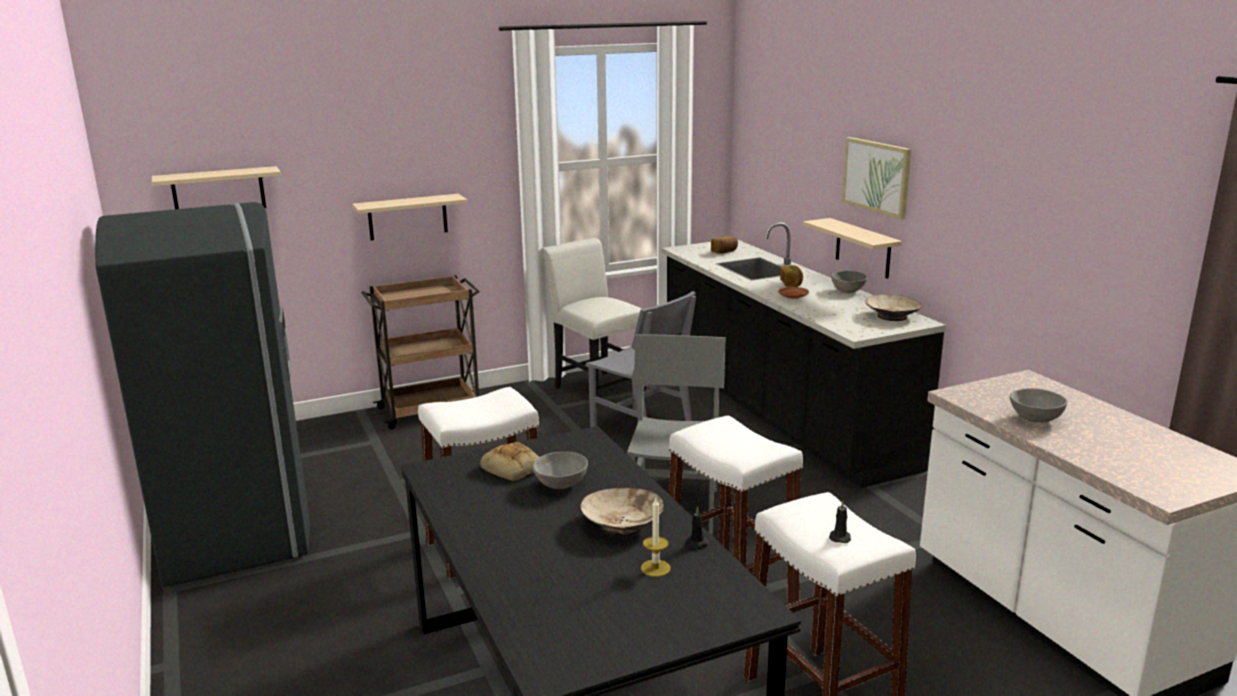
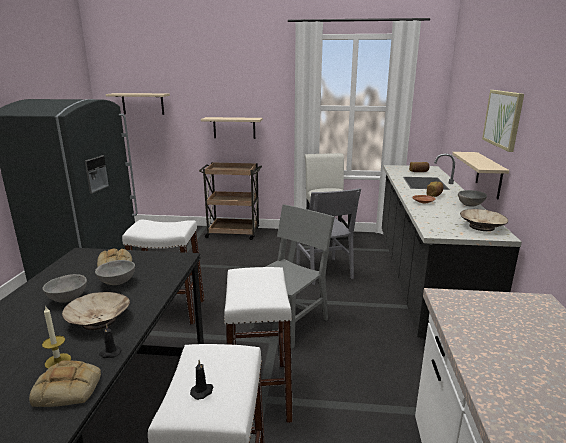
camera: 30 degrees right, 0 degrees up
(713, 580) = (69, 388): none -> bread
(1035, 420) = (494, 344): grey bowl -> grey bowl (67, 299)

